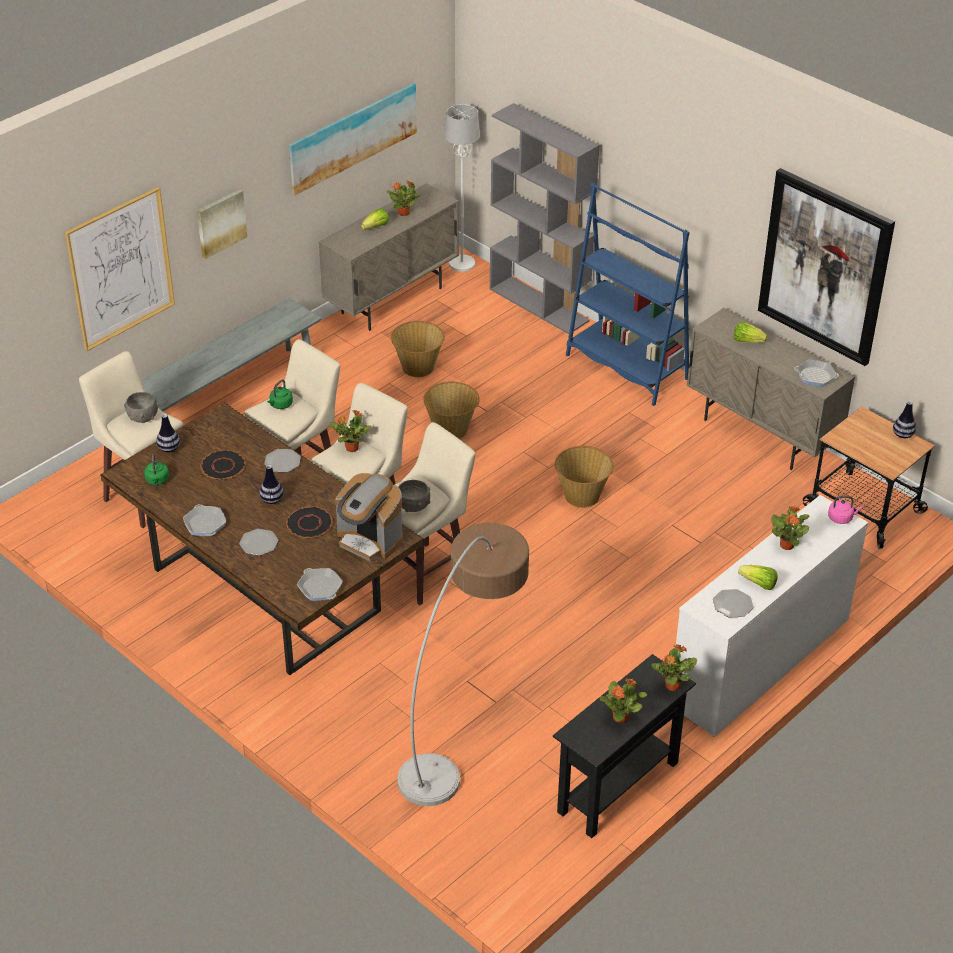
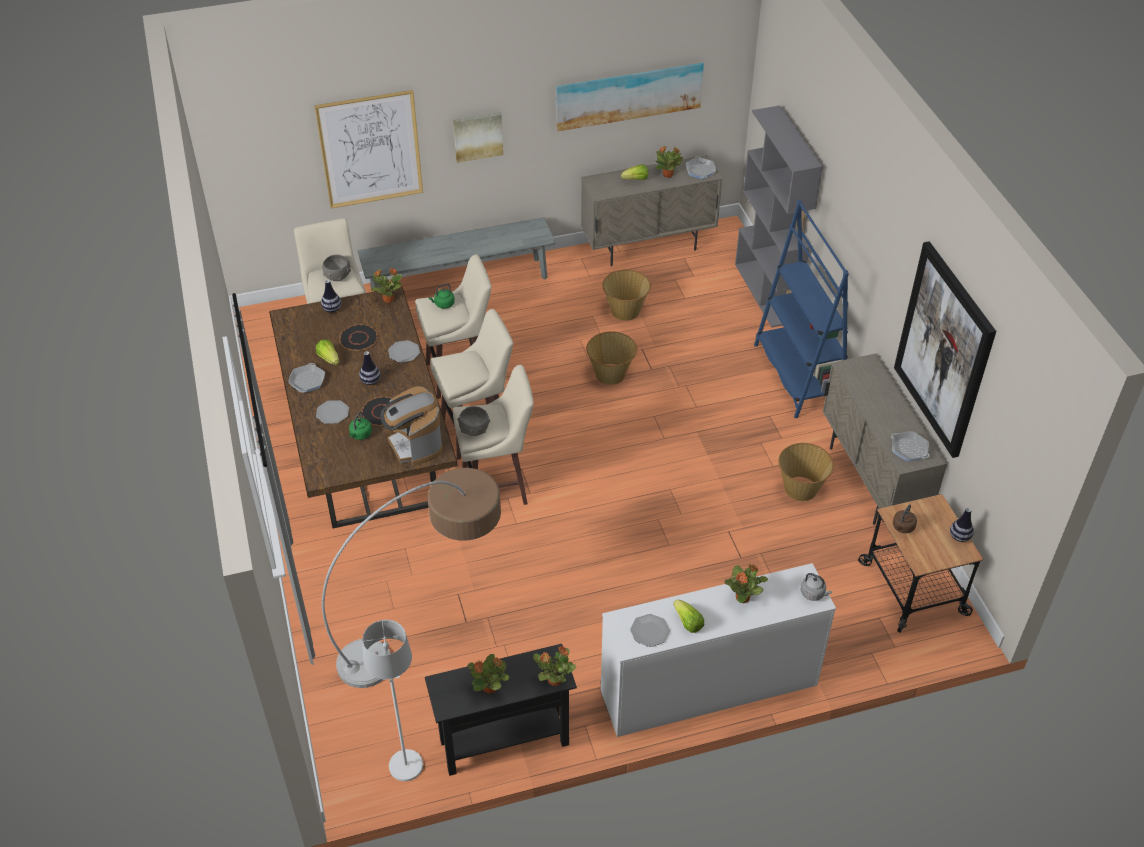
camera: 30 degrees right, 5 degrees up
(157, 480) = (303, 332): green kettle -> green kettle (360, 435)
(320, 588) = (346, 469): frying pan -> frying pan (700, 171)
(351, 448) = (467, 361): potted plant -> potted plant (388, 299)
(461, 264) = (728, 234): white floor lamp -> white floor lamp (405, 766)
(582, 495) = (672, 473): basket -> basket (801, 488)
(747, 341) = (872, 392): lettuce -> lettuce (329, 358)
(841, 518) = (813, 593): pink kettle -> grey kettle
(852, 445) = (902, 527): none -> brown kettle

